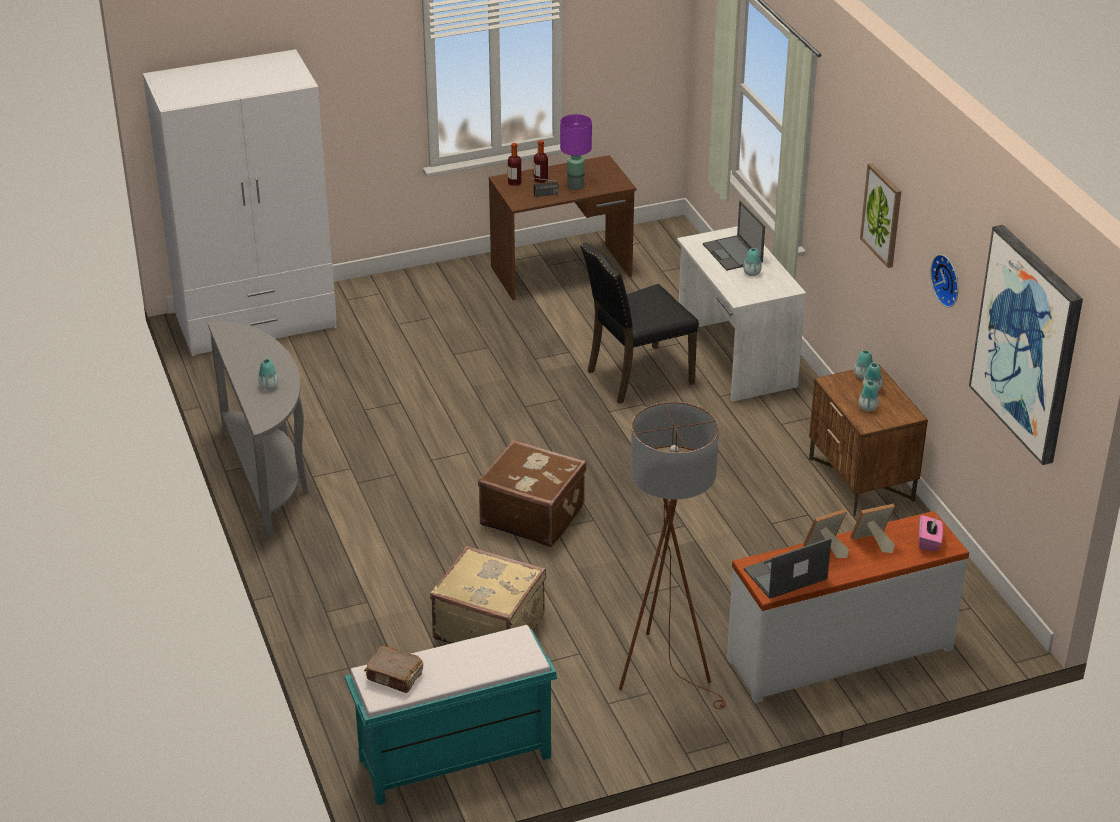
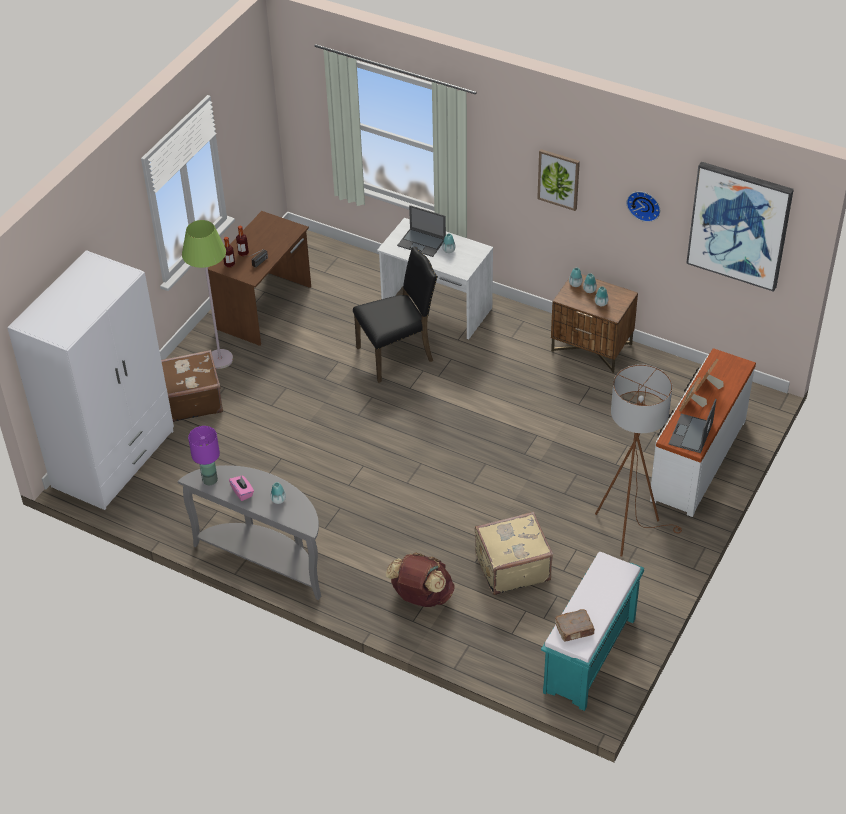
camera: 40 degrees left, 10 degrees up
(363, 596) = (421, 597): none -> brown backpack
(460, 293) = (220, 359): none -> green floor lamp
(532, 515) = (450, 483): brown suitcase -> brown suitcase (191, 400)
(575, 186) = (270, 246): purple table lamp -> purple table lamp (209, 480)
(637, 376) = (397, 354): black chair -> black chair turned 135 degrees counterclockwise
(929, 542) = (732, 368): pink tissue box -> pink tissue box (242, 492)

